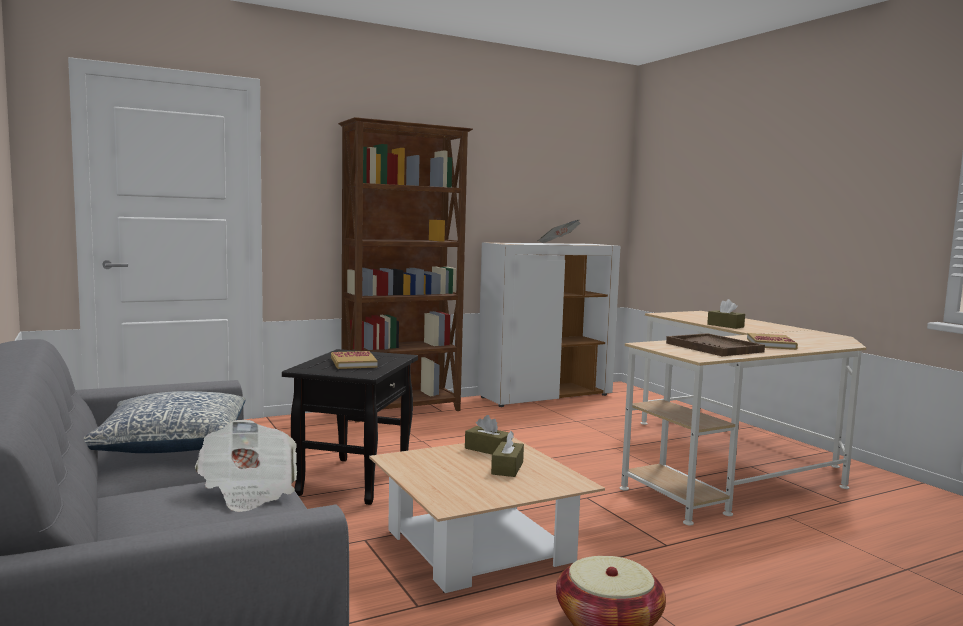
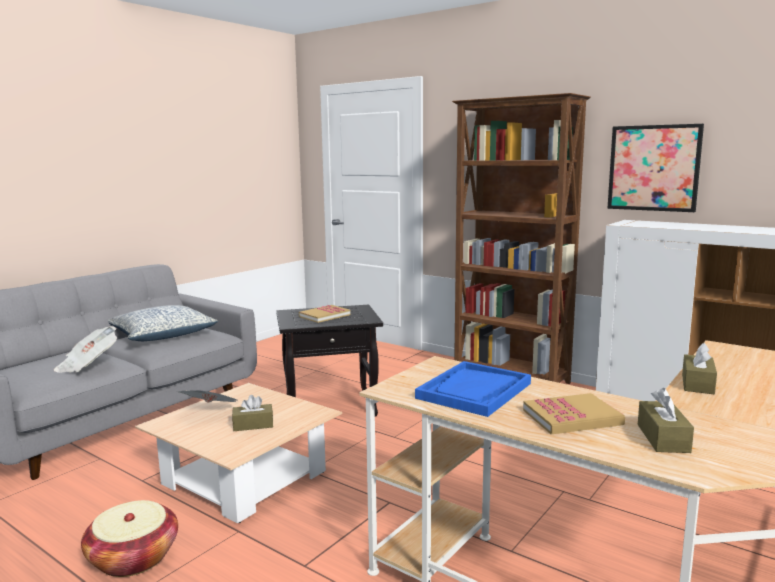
camera: 65 degrees right, 5 degrees up
(488, 449) = (295, 410): brown tissue box -> brown tissue box (663, 438)
(498, 199) = (654, 168): none -> picture
(557, 244) = (709, 227): newspaper -> newspaper (211, 412)
(714, 347) = (474, 391): brown tray -> blue tray

